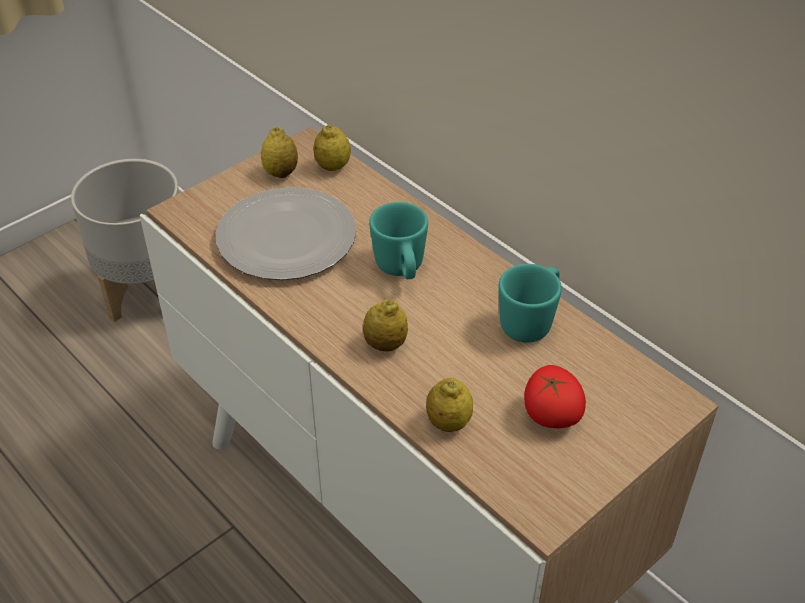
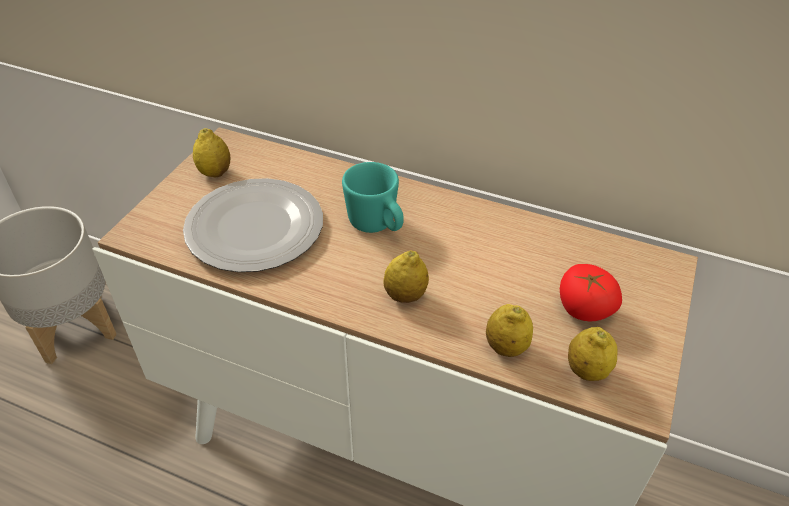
camera: 25 degrees left, 0 degrees up
(333, 166) = (260, 155): lemon -> lemon (586, 370)
(530, 322) = (513, 236): turquoise mug -> none

